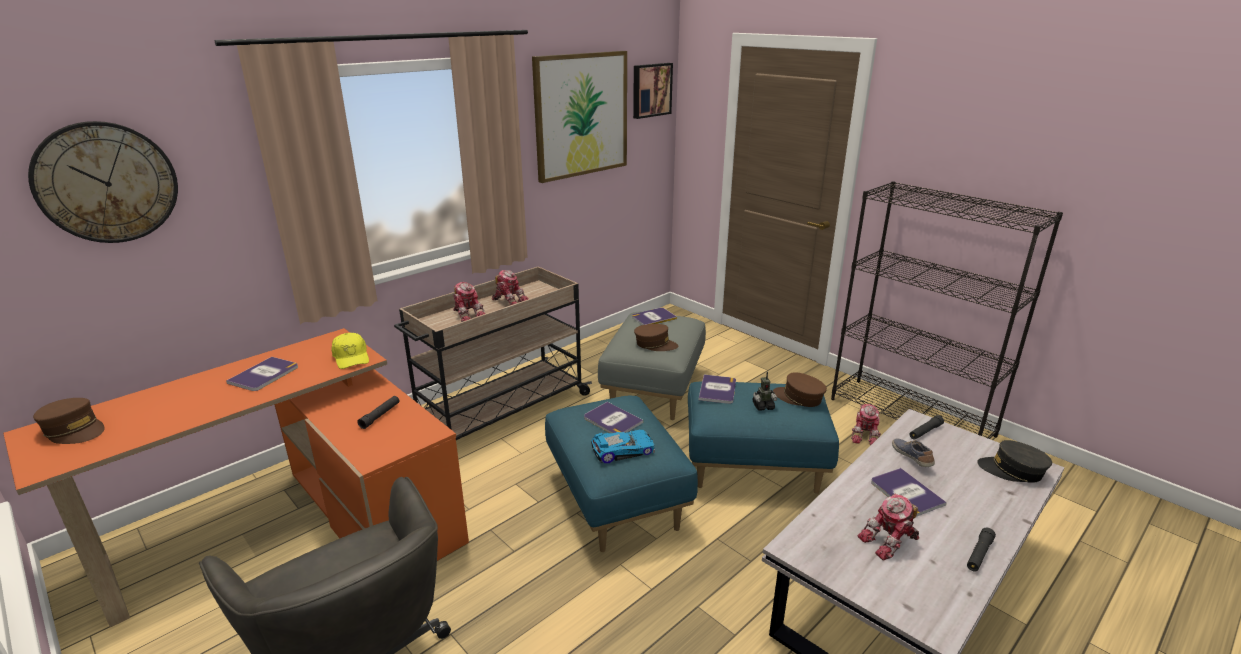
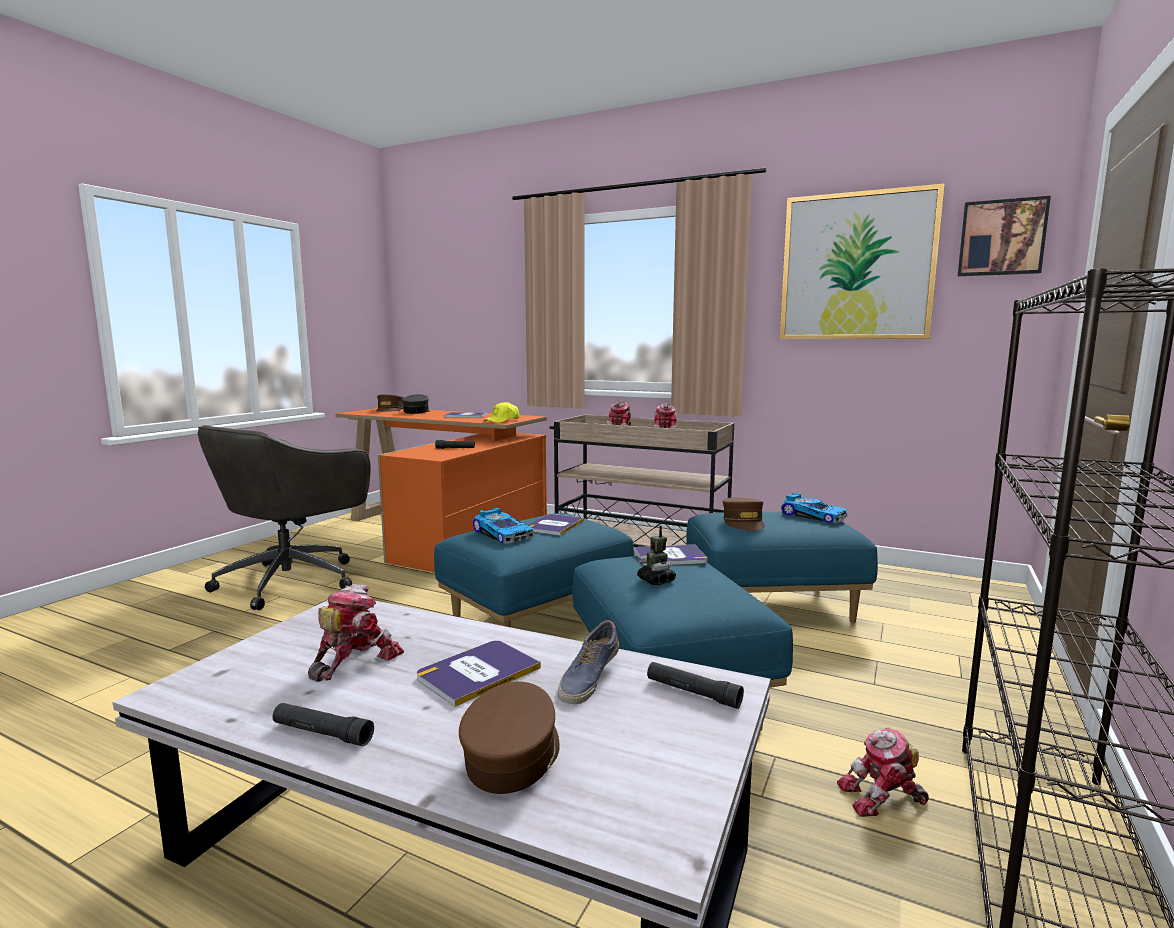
camera: 70 degrees right, 15 degrees down
(106, 183) = (462, 286): wall clock -> none
(652, 389) = (772, 606): grey ottoman -> blue ottoman
(653, 318) = (814, 515): book -> toy car
(799, 398) = (707, 599): brown cap -> brown cap (512, 755)
(890, 541) = (354, 661): toy robot -> toy robot turned 75 degrees clockwise
(912, 457) = (588, 679): shoe -> shoe turned 150 degrees clockwise
(1012, 470) = (618, 797): grey cap -> grey cap (416, 412)

